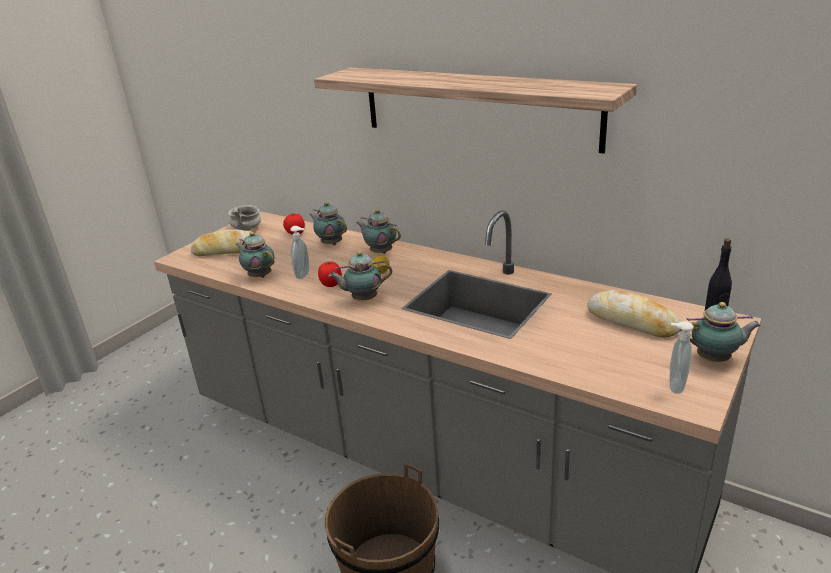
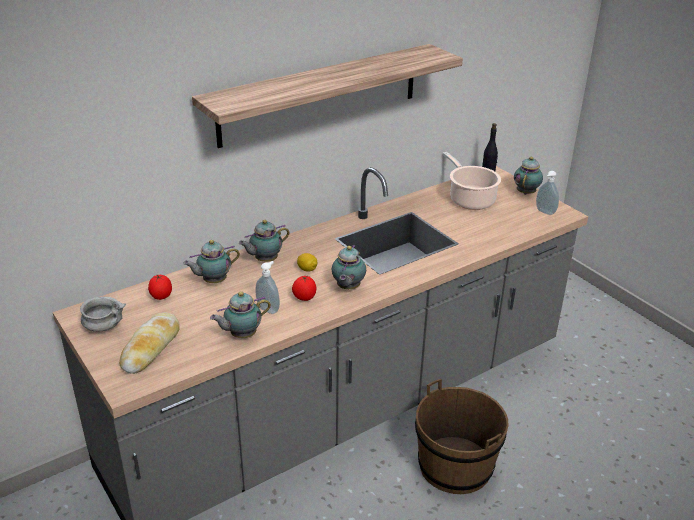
camera: 70 degrees left, 5 degrees up
(632, 321) = (470, 199): bread -> cooking pot

